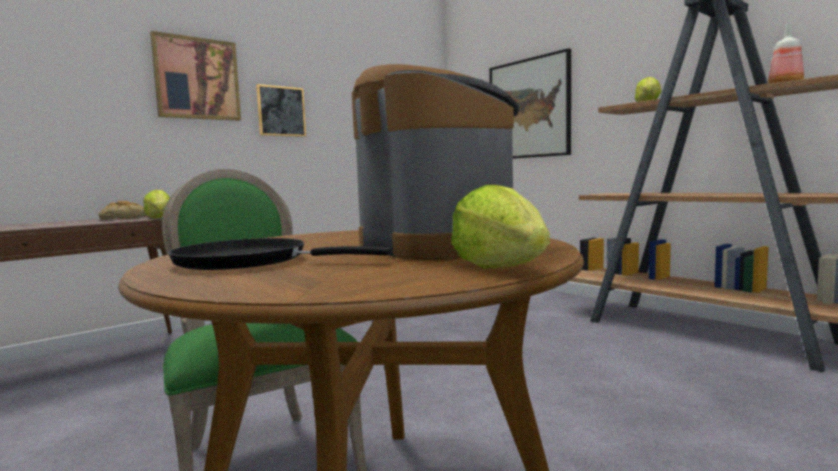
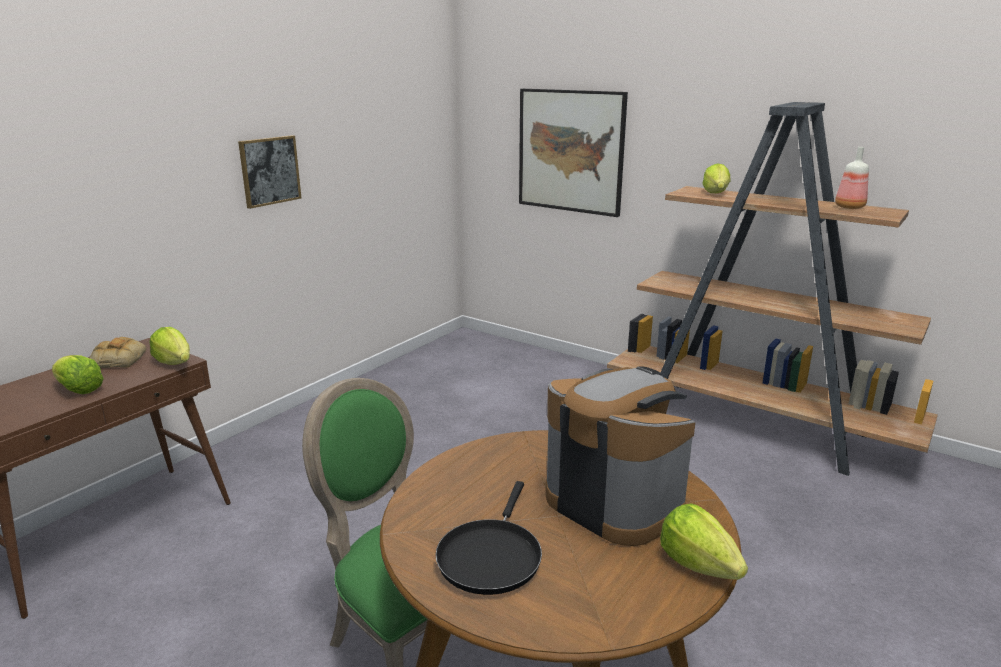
camera: 15 degrees left, 15 degrees up
(74, 223) = (78, 390): none -> lettuce
(197, 79) = (167, 149): picture -> none
(250, 261) = (491, 556): black frying pan -> black frying pan turned 75 degrees counterclockwise

